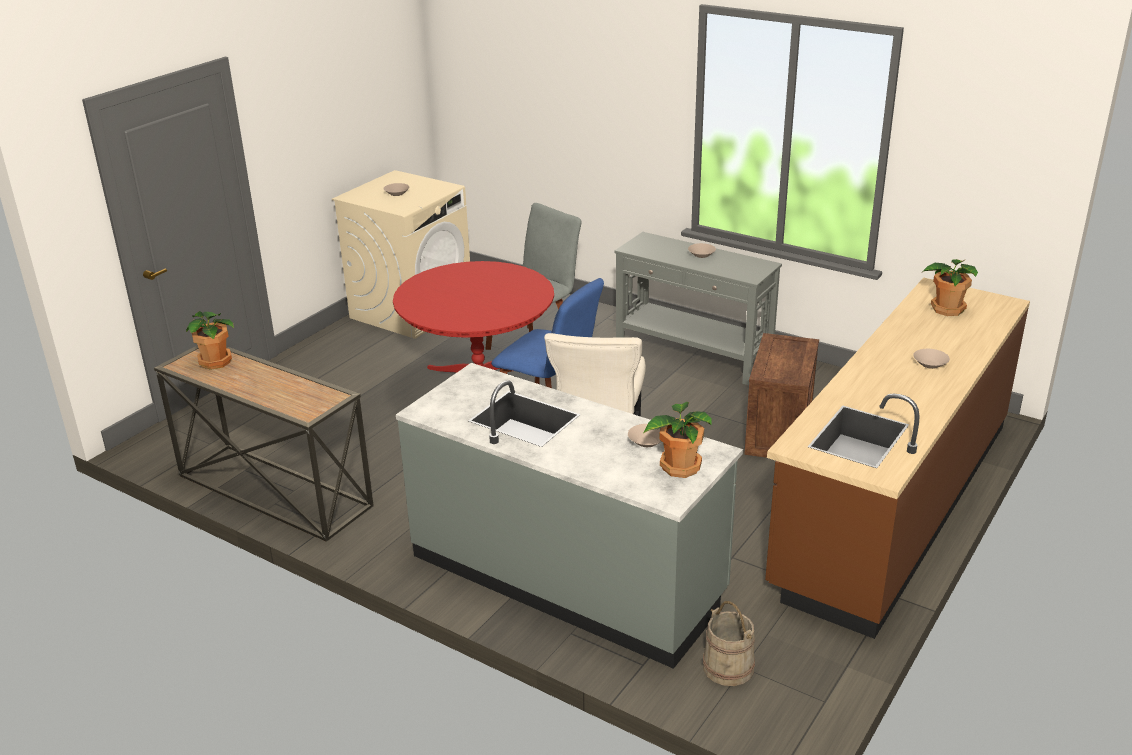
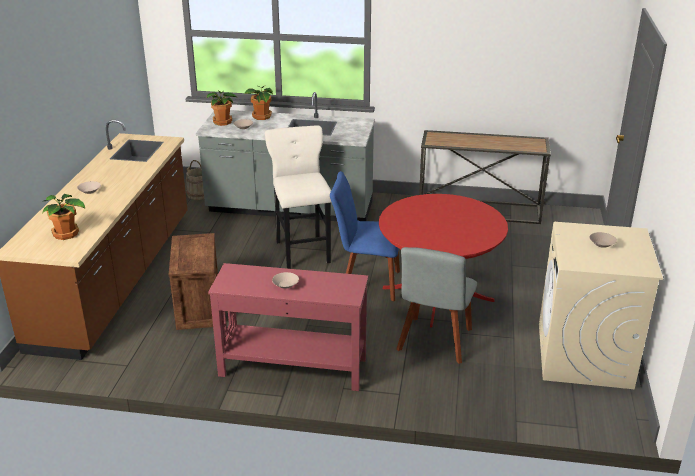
camera: 155 degrees right, 0 degrees up
(216, 361) = (522, 145): potted plant -> potted plant (261, 117)
(693, 355) = (292, 367): grey console table -> red console table

